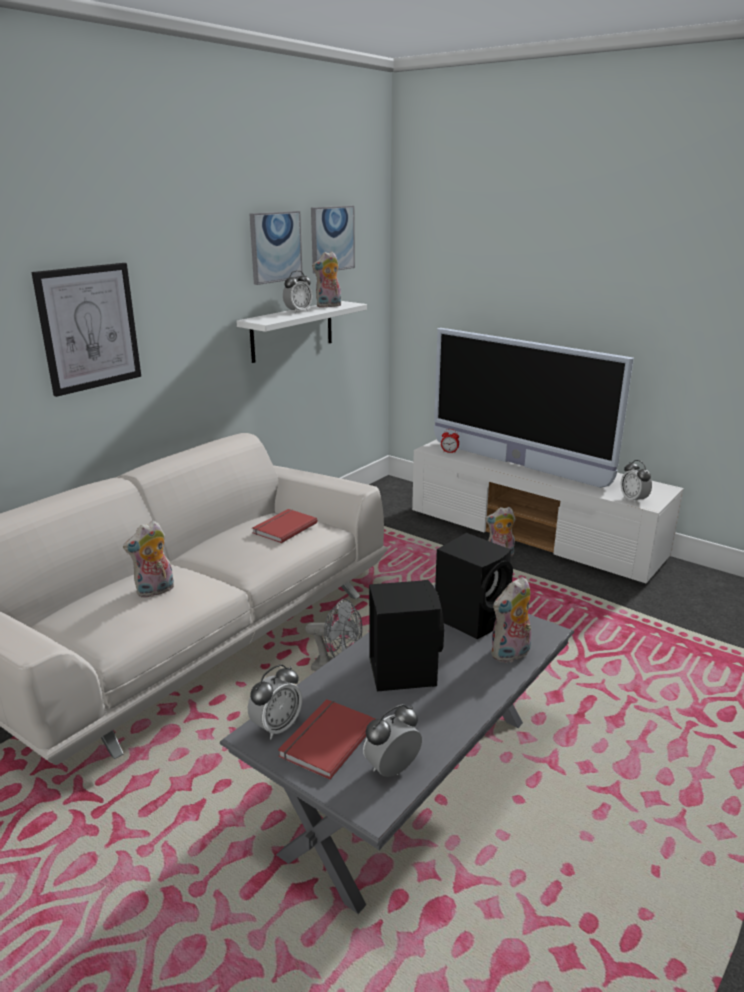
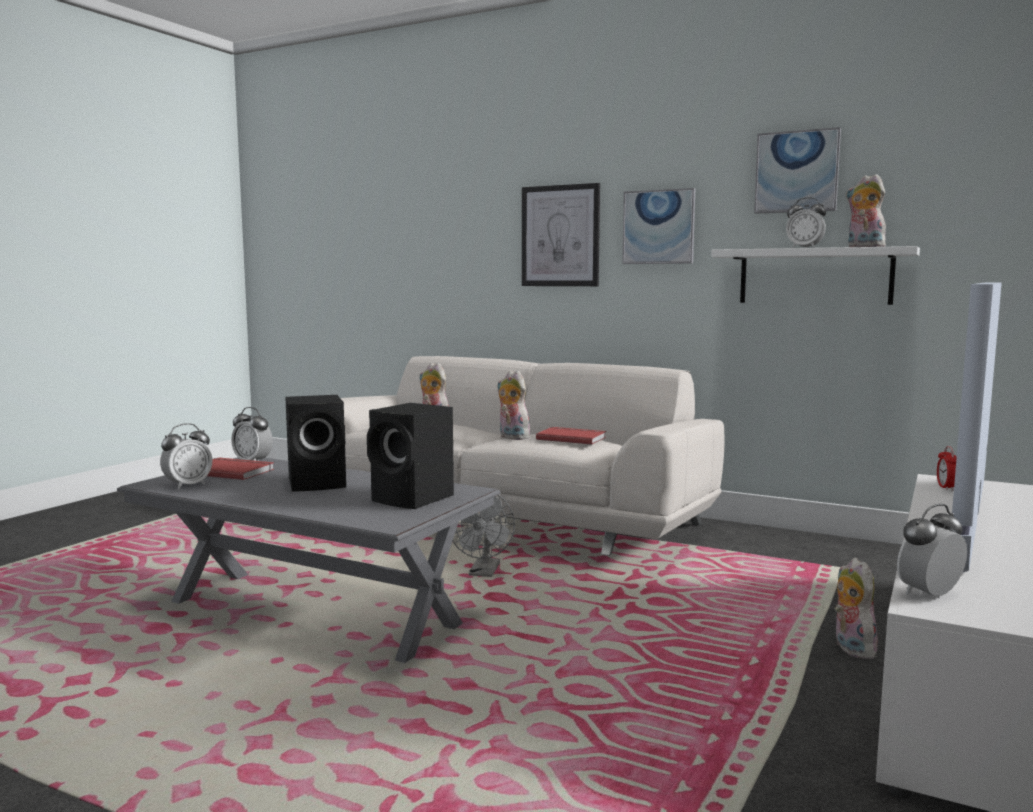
camera: 80 degrees right, 15 degrees down
(332, 238) = (911, 162): picture -> picture (658, 227)
(392, 769) = (188, 485): alarm clock -> alarm clock turned 90 degrees clockwise
(510, 655) = (342, 512): plush toy -> plush toy (512, 437)

